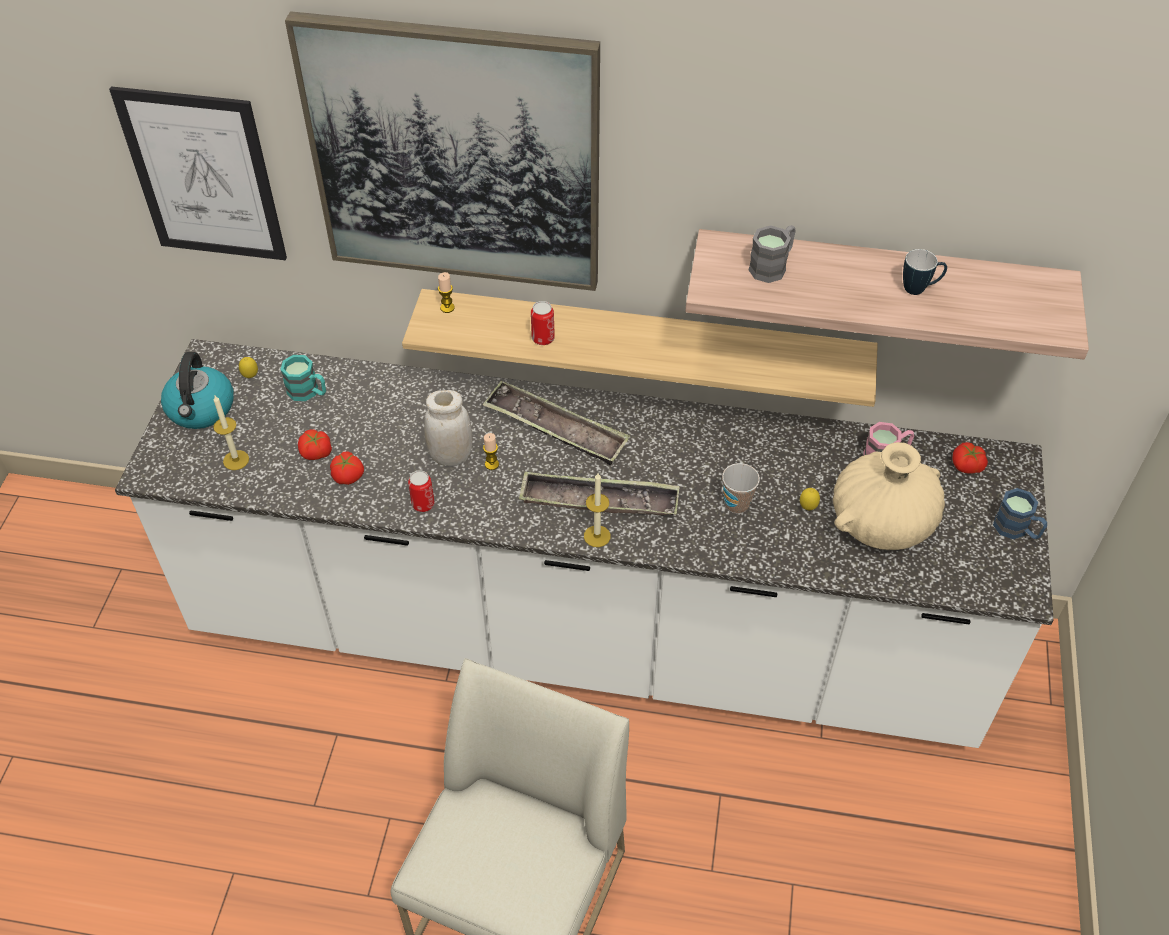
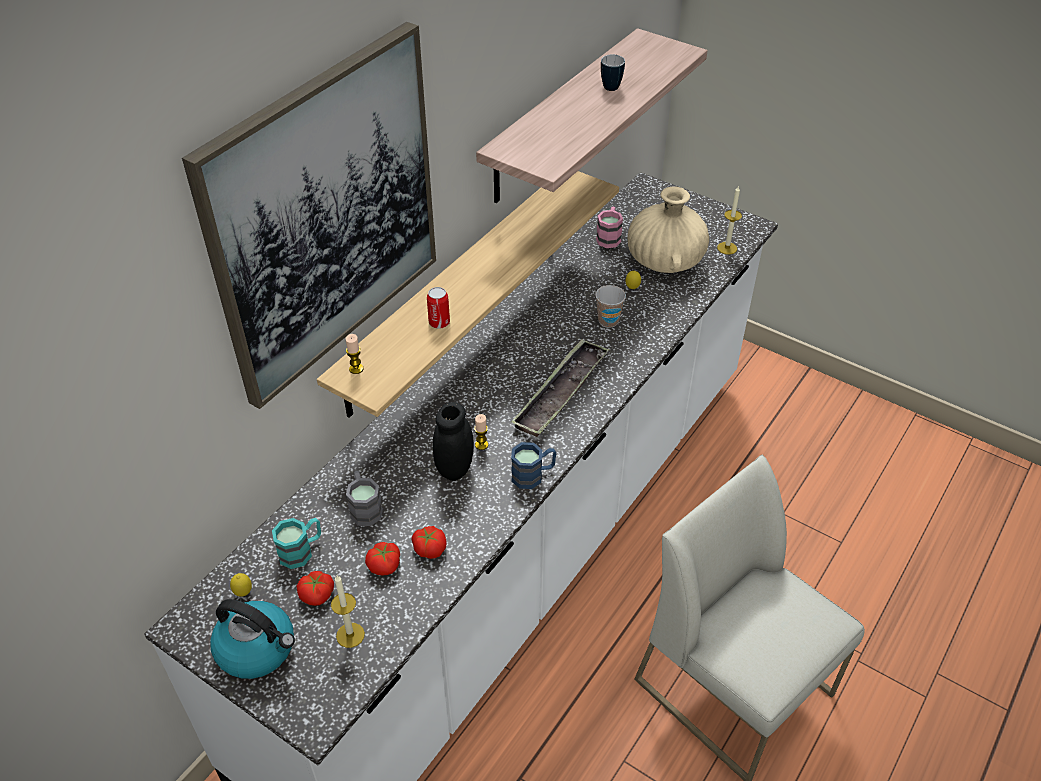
camera: 65 degrees left, 5 degrees down
(203, 176) = (123, 427): picture -> none
(423, 504) = (497, 504): can -> none
(451, 456) = (455, 469): white jar -> black jar
(556, 429) = (469, 393): tray -> none
(597, 536) = (595, 406): candle -> candle (727, 248)
(772, 266) = (544, 133): grey mug -> grey mug (364, 507)
(967, 466) = (639, 207): tomato -> tomato (317, 595)
(1016, 530) = (702, 208): blue mug -> blue mug (533, 475)

